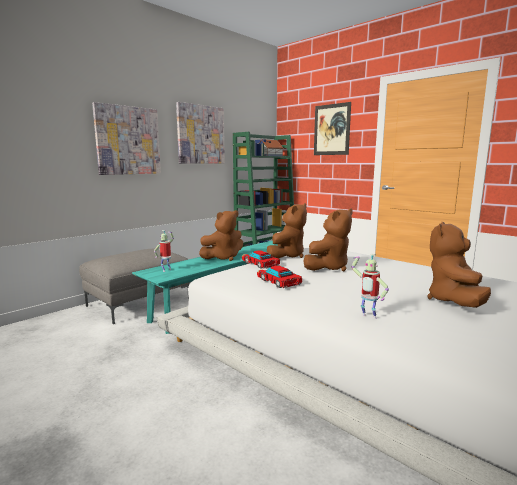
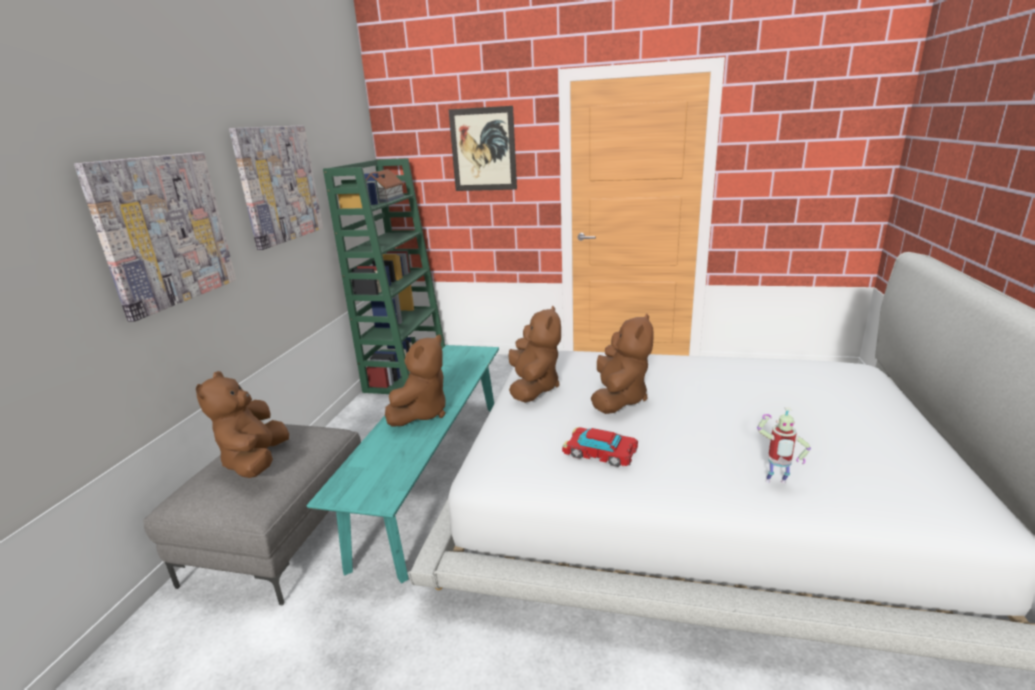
camera: 30 degrees left, 10 degrees up
(166, 270) = (365, 477): toy robot -> none
(260, 264) = (523, 420): toy car -> none
(454, 302) = (813, 420): brown plush toy -> brown plush toy (256, 462)

